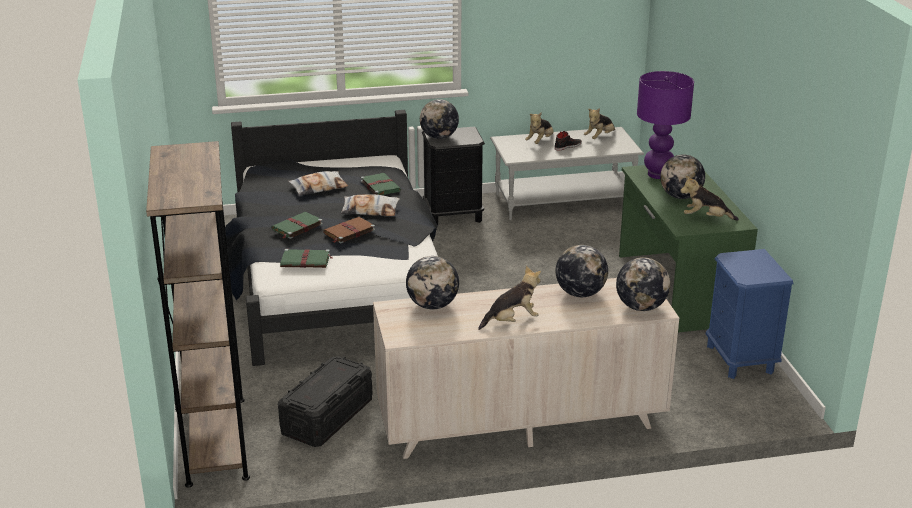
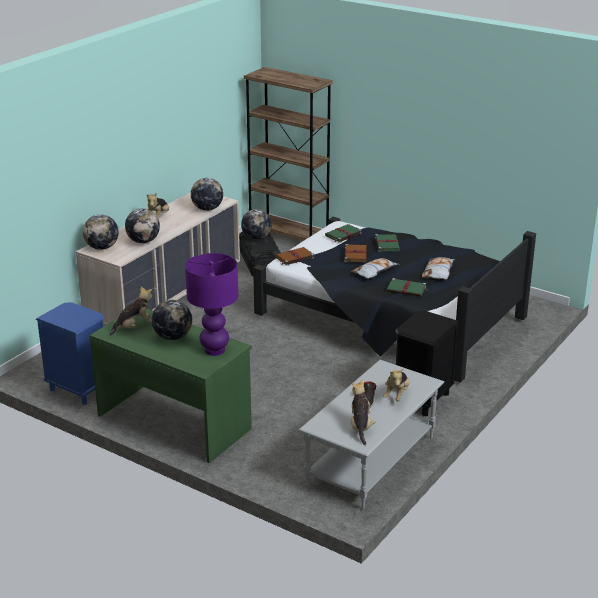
camera: 135 degrees right, 0 degrees up
(405, 262) = (294, 257): none -> brown book
(439, 137) = (433, 319): globe -> globe (256, 238)
(540, 141) = (396, 395): plush toy -> plush toy turned 150 degrees counterclockwise

